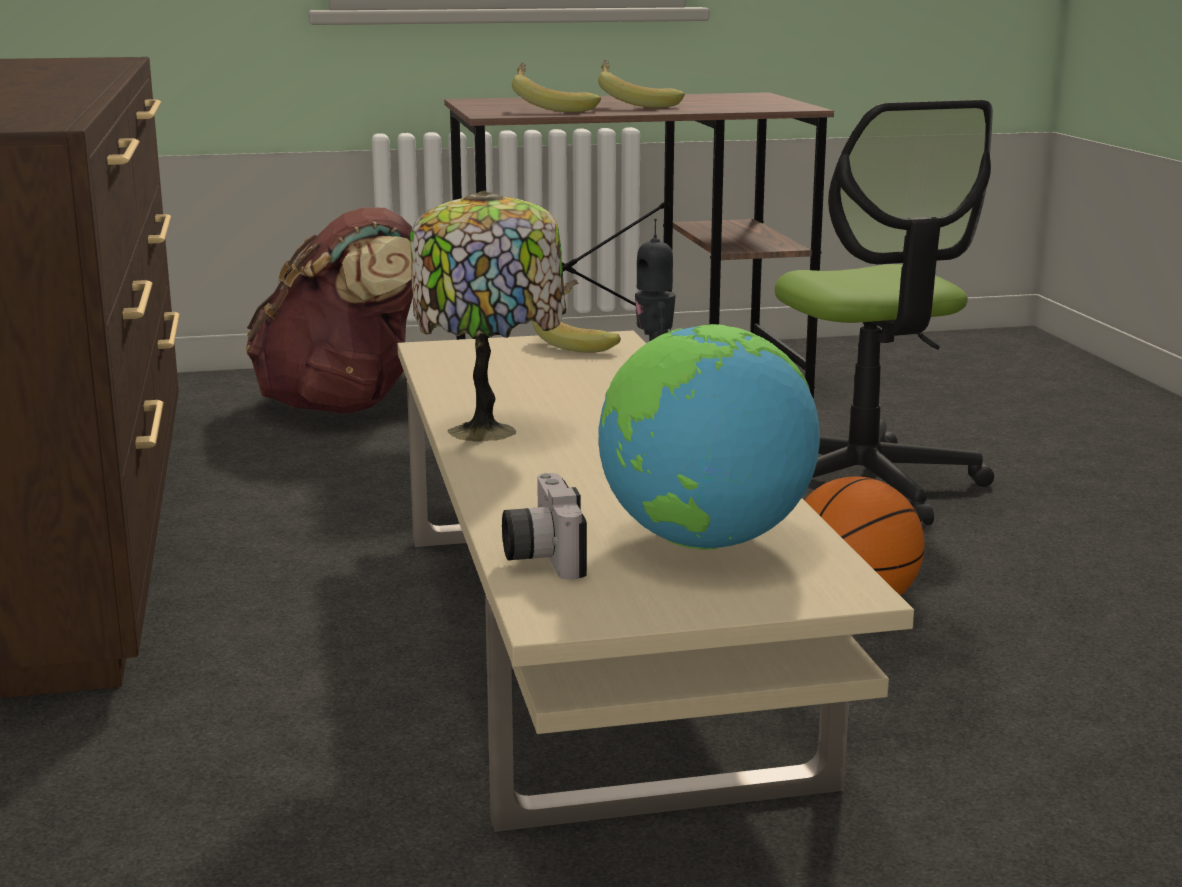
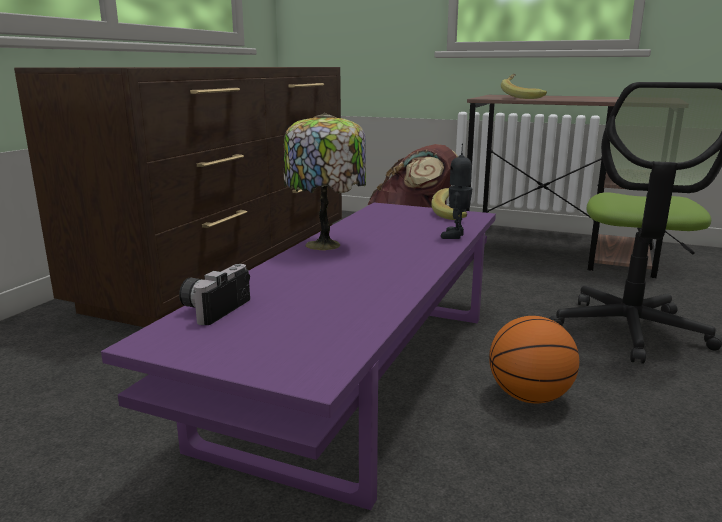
camera: 35 degrees right, 0 degrees up
(592, 644) = (360, 373): beige coffee table -> purple coffee table
(636, 105) = (574, 98): banana -> none
(703, 541) = (302, 324): globe -> none

